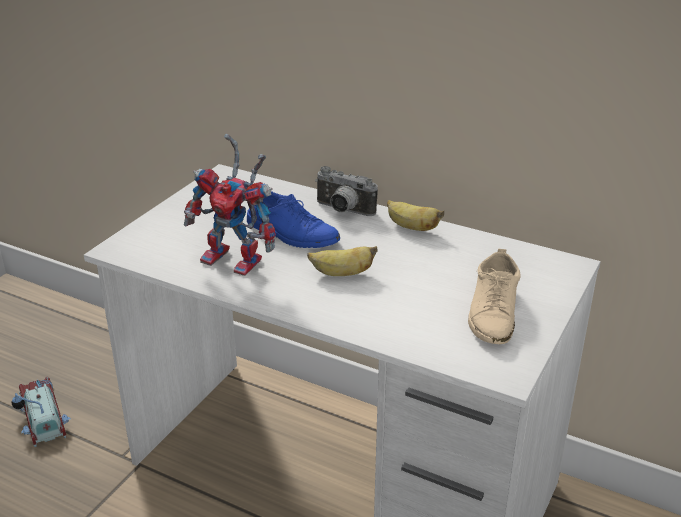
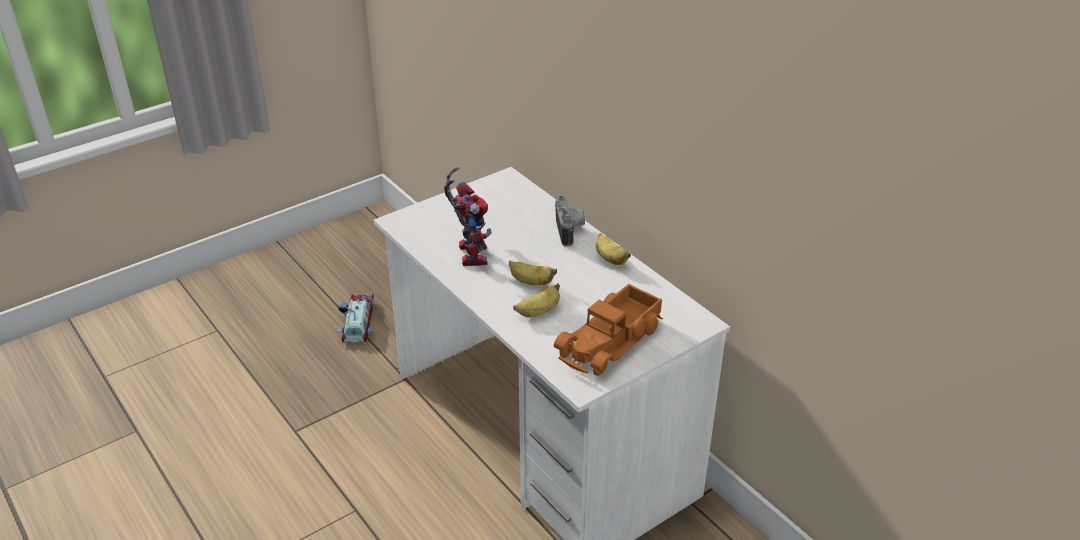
camera: 25 degrees right, 5 degrees up
(239, 260) = (469, 252): toy robot -> toy robot turned 150 degrees counterclockwise
(292, 233) = (520, 240): blue shoe -> none
(342, 211) = (570, 231): camera -> camera turned 150 degrees counterclockwise
(379, 304) = (538, 312): none -> banana
(493, 312) = (611, 341): beige shoe -> toy truck

